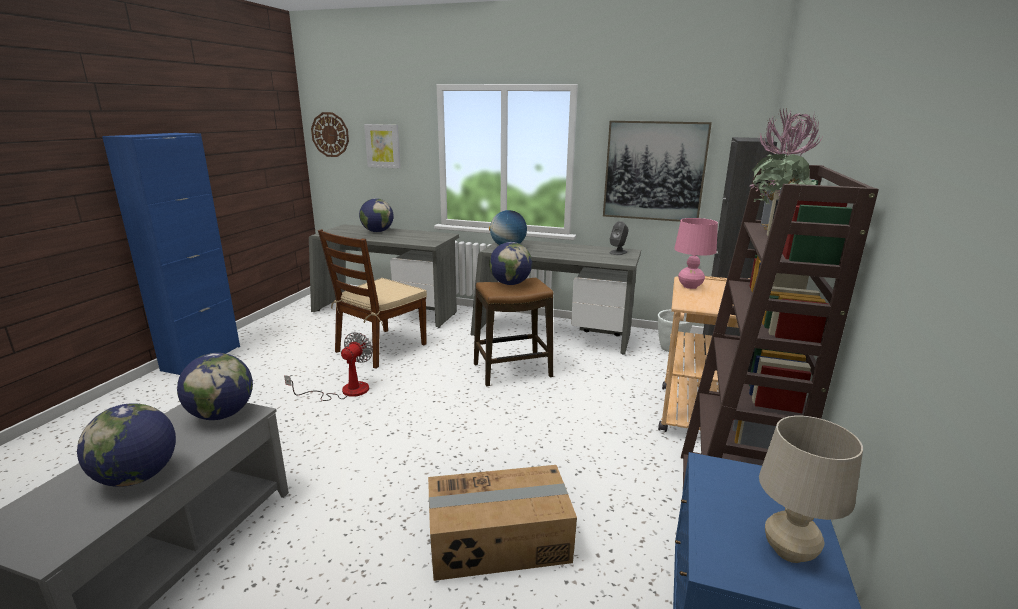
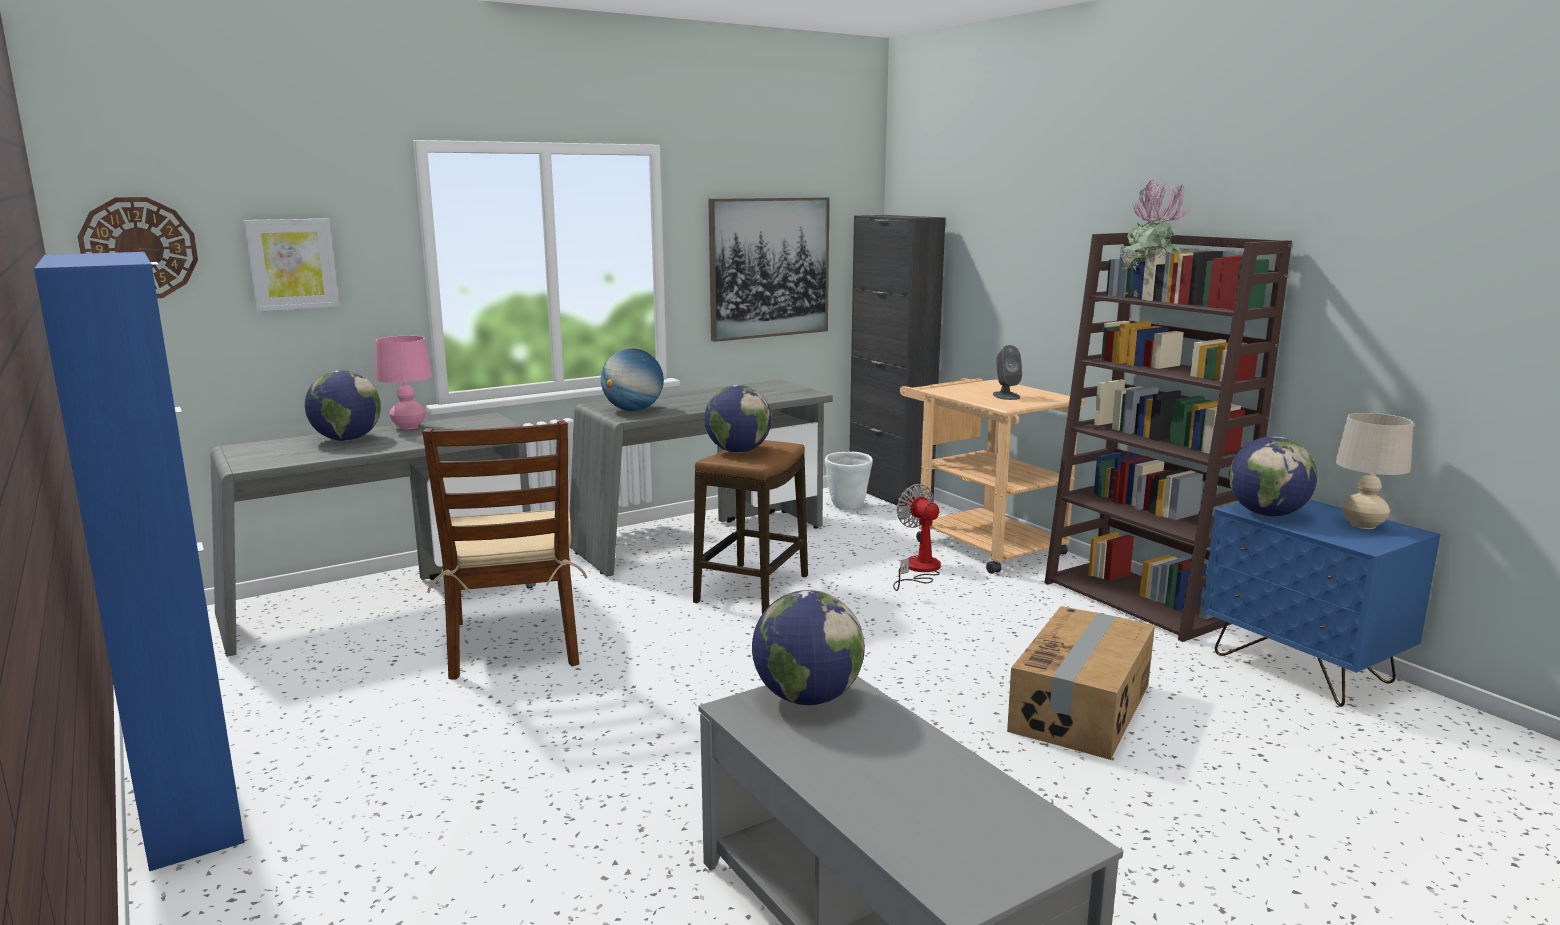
camera: 50 degrees left, 5 degrees down
(138, 477) = (928, 772): globe -> globe (1267, 514)
(345, 391) = (610, 705): fan -> fan (918, 570)
(618, 252) = (772, 387): grey speaker -> grey speaker (1006, 396)
(690, 286) = (961, 393): pink table lamp -> pink table lamp (409, 427)

